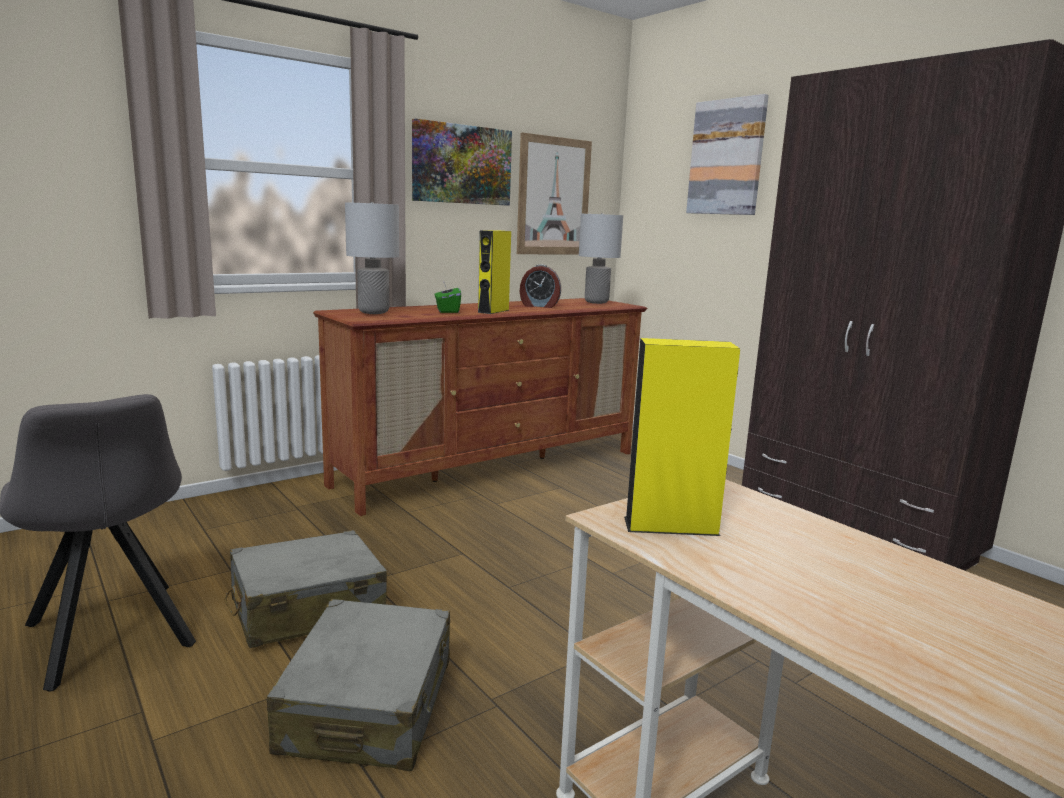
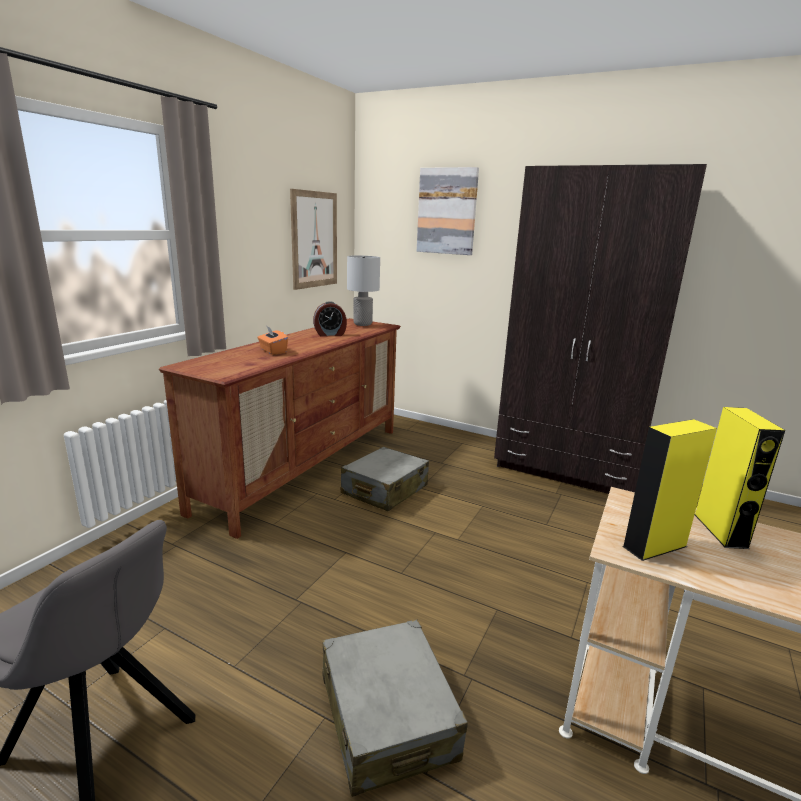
camera: 25 degrees left, 5 degrees up
(307, 608) = (266, 644): grey suitcase -> grey suitcase (384, 490)
(373, 313) = (218, 364): grey table lamp -> none
(447, 311) = (273, 351): green tissue box -> orange tissue box
(461, 164) = (251, 219): picture -> none
(493, 311) = (308, 346): yellow speaker -> yellow speaker (720, 530)

